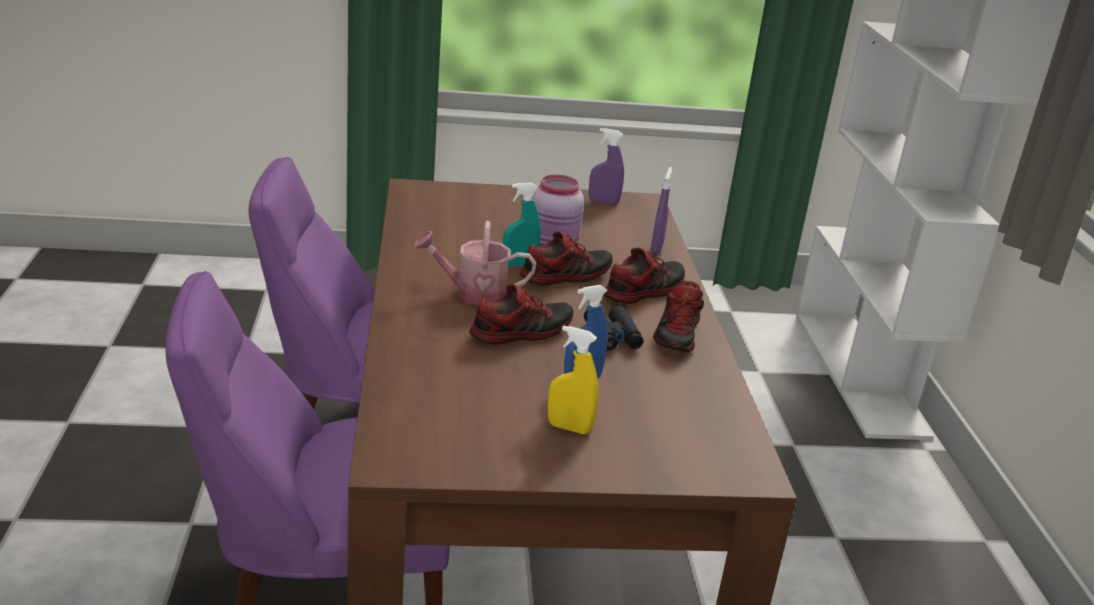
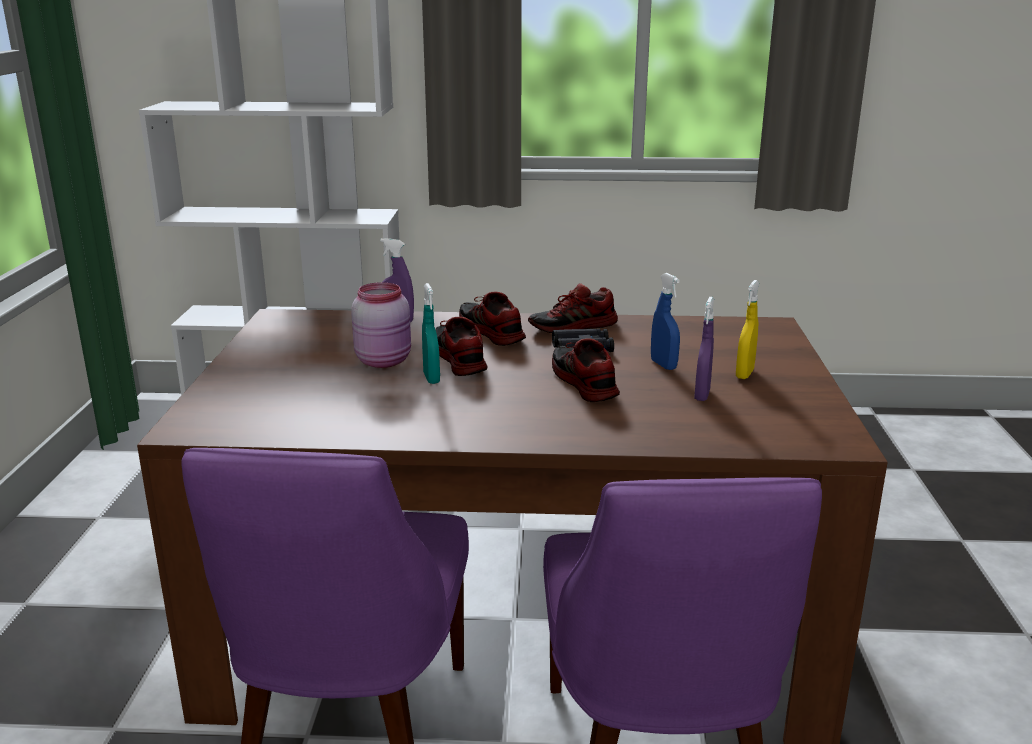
camera: 80 degrees left, 5 degrees down
(473, 293) = (501, 401): watering can -> none
(603, 202) = (274, 333): purple spray bottle -> purple spray bottle (702, 395)
(679, 334) = (573, 327): shoe -> shoe turned 135 degrees clockwise

